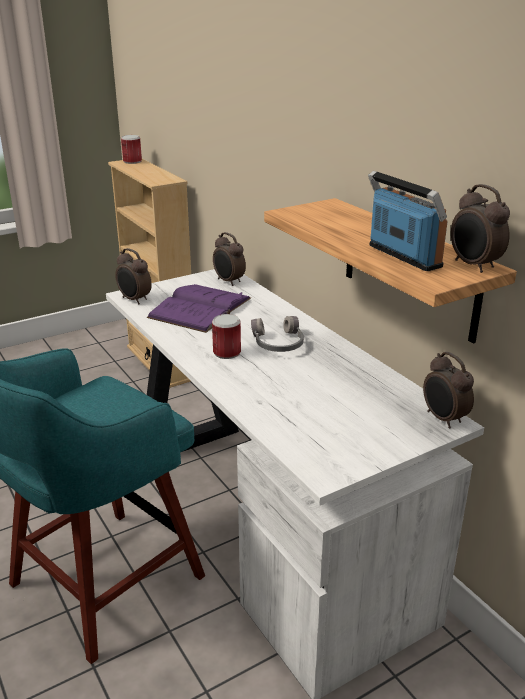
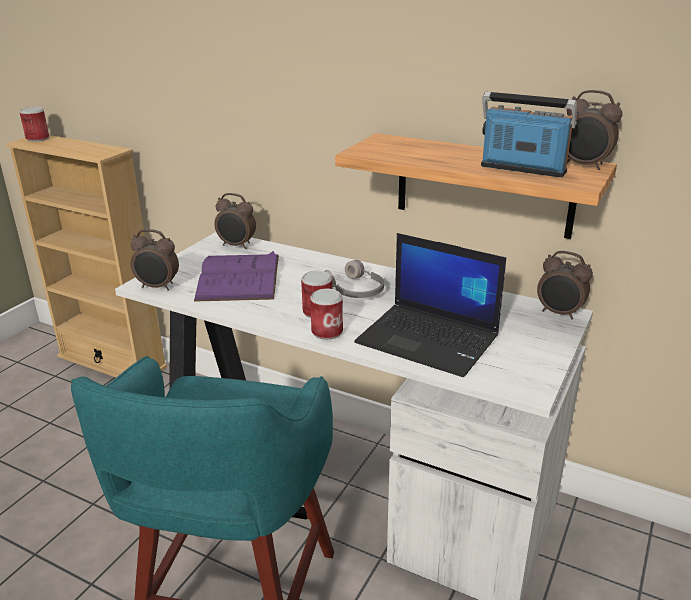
camera: 30 degrees left, 0 degrees up
(215, 370) = (327, 332): none -> can
(290, 403) = (429, 339): none -> laptop

